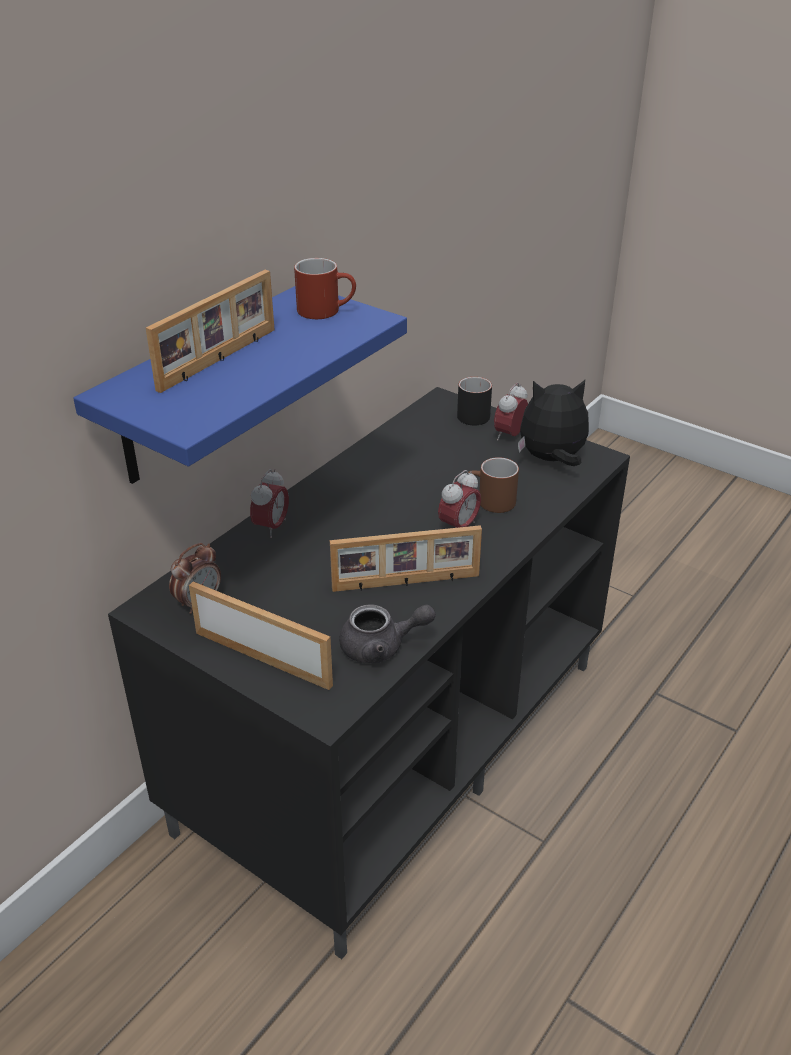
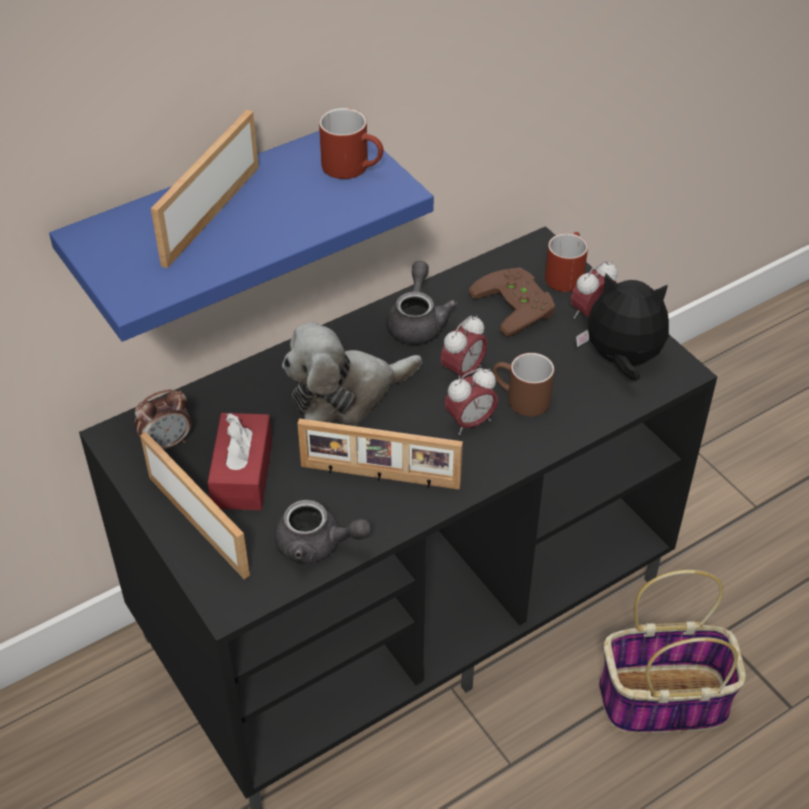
camera: 20 degrees right, 10 degrees up
(220, 359) = (209, 214): picture frame -> picture frame turned 150 degrees clockwise
(271, 527) = (277, 371): alarm clock -> alarm clock (463, 372)
(282, 609) = (242, 474): none -> red tissue box
(342, 531) = (346, 395): none -> plush toy
(373, 468) = (417, 322): none -> grey teapot
(448, 440) = (518, 305): none -> brown game controller
(472, 413) = (565, 274): black mug -> red mug
(638, 755) = (662, 701): none -> basket

